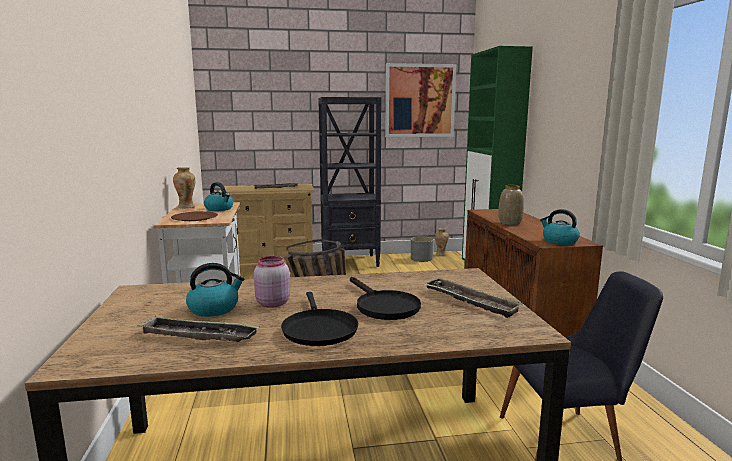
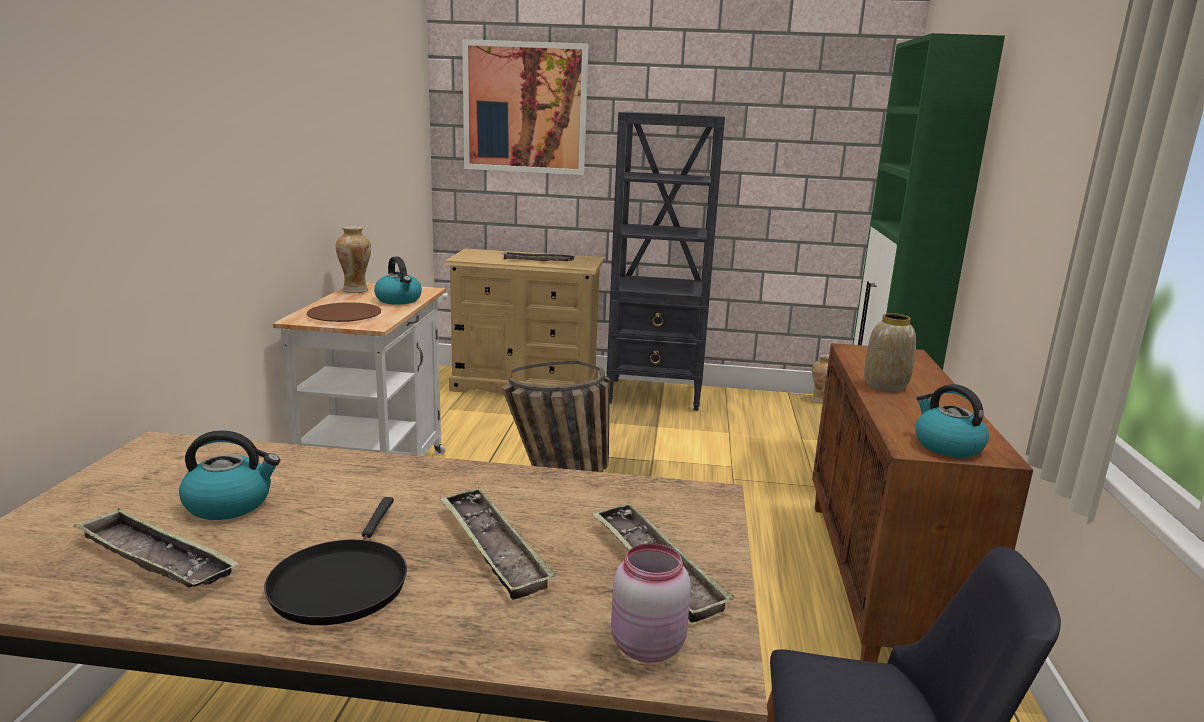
camera: 15 degrees right, 5 degrees up
(271, 303) = (322, 508): pink jar -> pink jar (645, 645)
(383, 306) = (493, 548): black frying pan -> tray
(420, 100) = (809, 123): picture -> picture (525, 108)
(421, 258) = (780, 405): grey planter -> none

